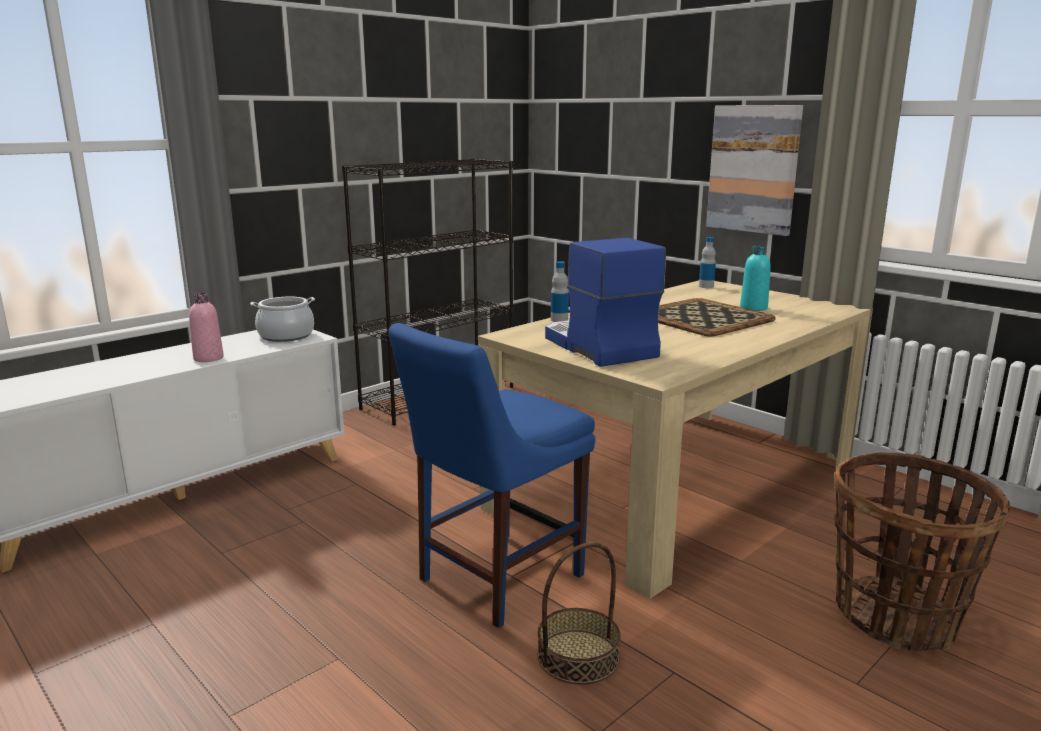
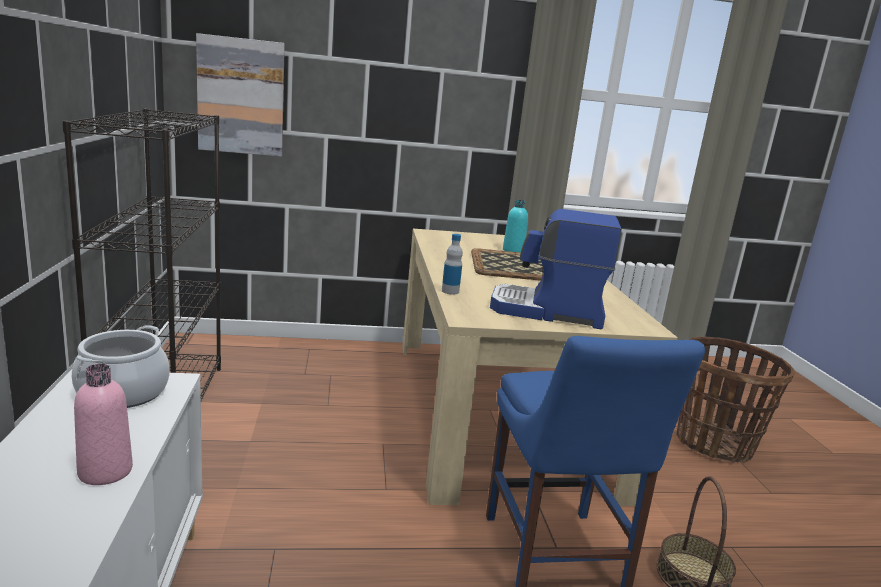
camera: 55 degrees left, 0 degrees up
(706, 286) = (435, 235): bottle -> none
(753, 169) = (453, 132): picture -> picture (241, 96)

